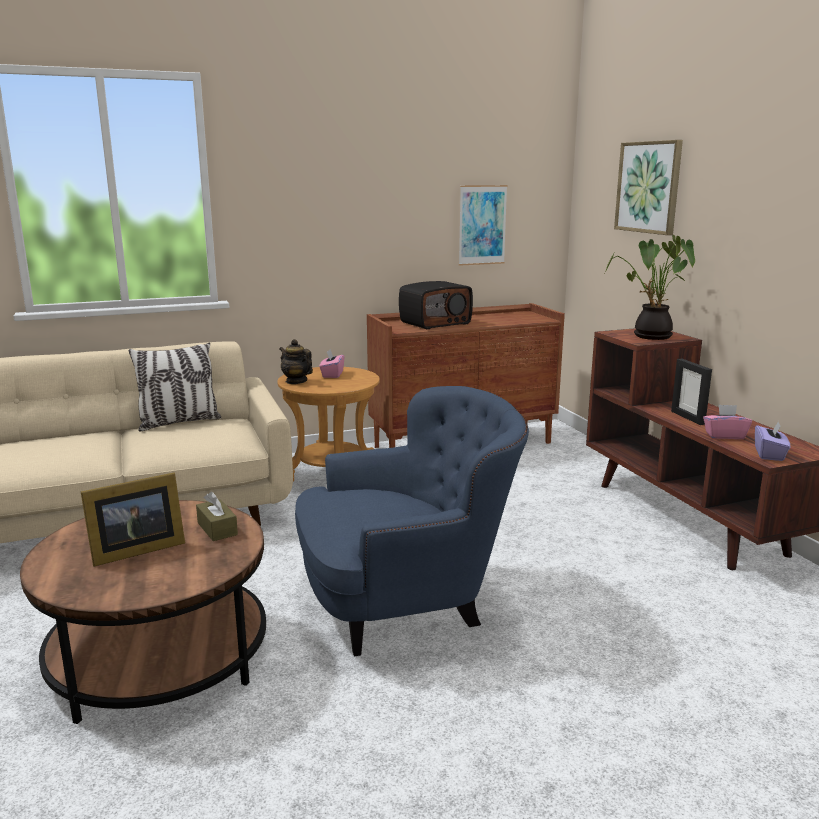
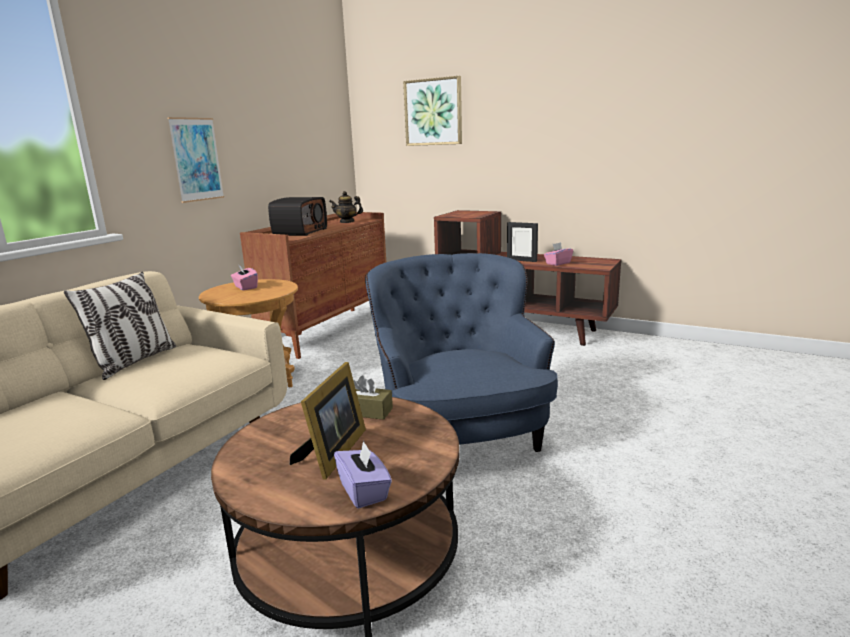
camera: 40 degrees left, 0 degrees up
(296, 381) = (225, 297): teapot -> teapot (347, 222)
(407, 600) = (460, 430): blue armchair -> blue armchair turned 45 degrees counterclockwise
(482, 225) = (304, 149): picture -> picture (196, 159)
(649, 336) = (471, 214): potted plant -> none
(769, 454) = (595, 266): purple tissue box -> purple tissue box (364, 491)

